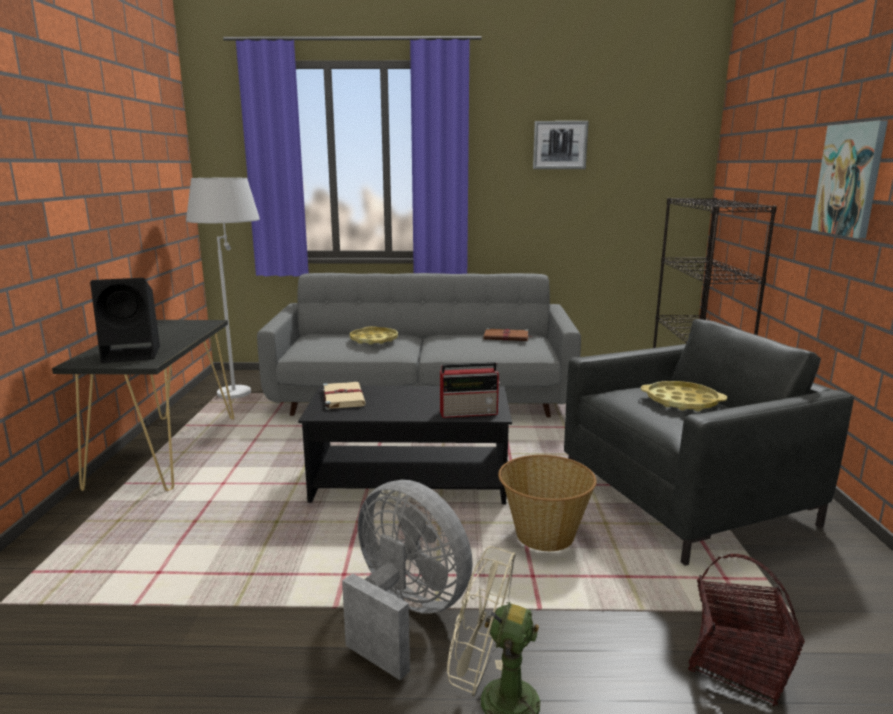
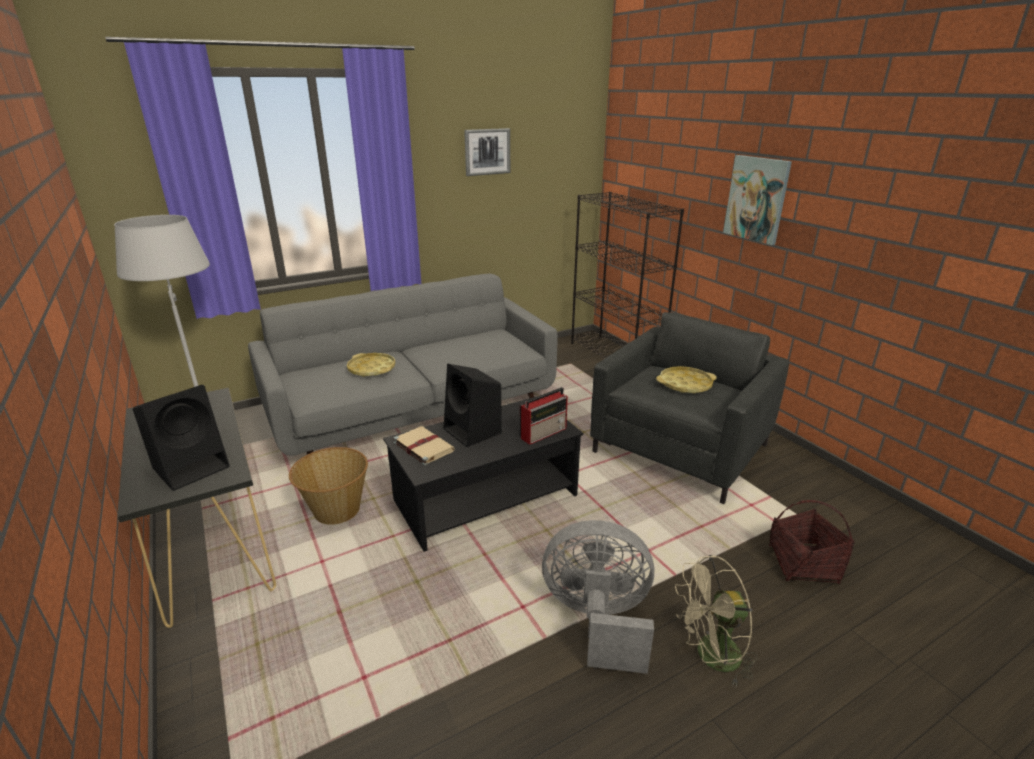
camera: 30 degrees left, 10 degrees up
(402, 397) = (473, 431): none -> black speaker
(507, 337) = (484, 339): brown book -> none
(543, 536) = (624, 513): basket -> basket (336, 510)

